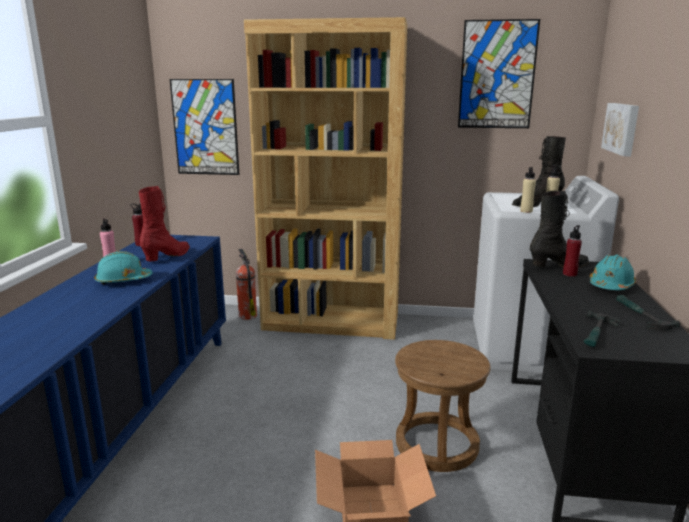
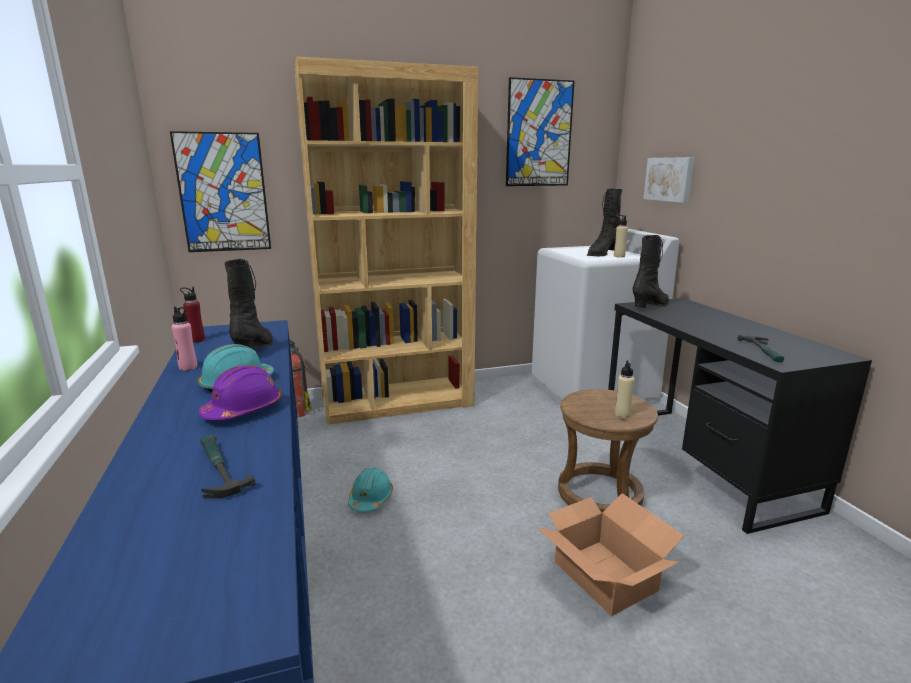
camera: 25 degrees left, 0 degrees up
(103, 300) = (243, 410): none -> purple hard hat
(168, 256) = (255, 348): red boot -> black boot
(526, 211) = (605, 259): beige bottle -> beige bottle (622, 414)
(570, 274) = (669, 310): red bottle -> none
(611, 285) = (710, 315): turquoise hard hat -> turquoise hard hat (370, 499)
(640, 316) = (767, 334): hammer -> hammer (218, 470)

